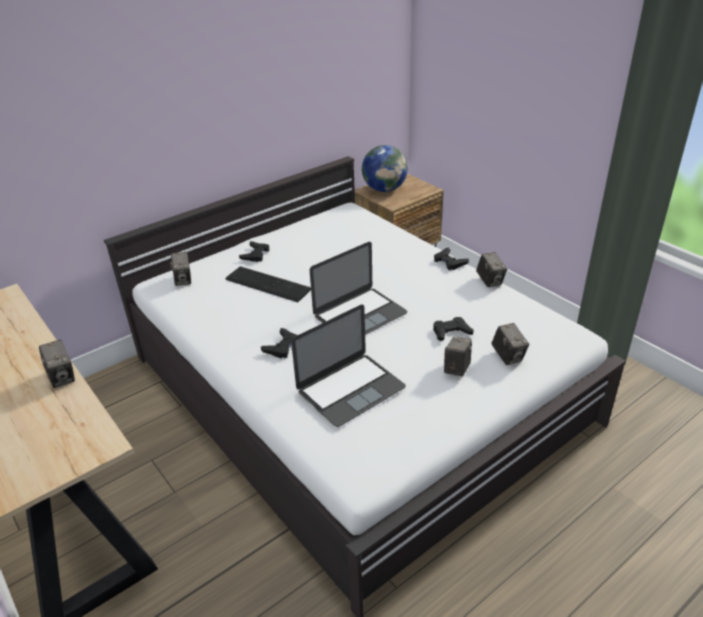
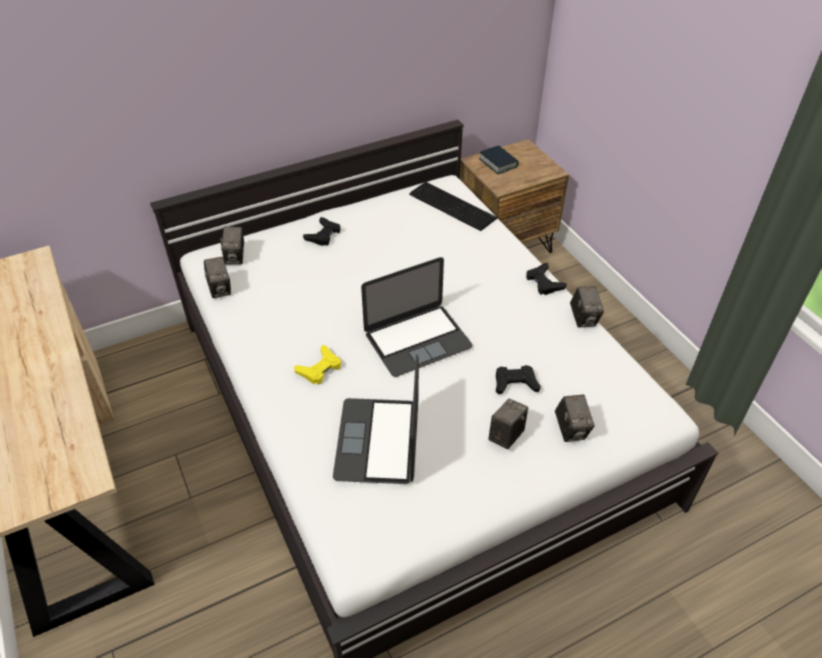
camera: 10 degrees right, 10 degrees up
(62, 377) = (66, 381): camera -> camera (220, 289)
(268, 283) = (327, 277): keyboard -> keyboard (452, 205)
(282, 347) = (319, 368): black game controller -> yellow game controller
(351, 389) = (378, 440): laptop -> laptop turned 120 degrees clockwise
(384, 189) = (498, 163): globe -> book

